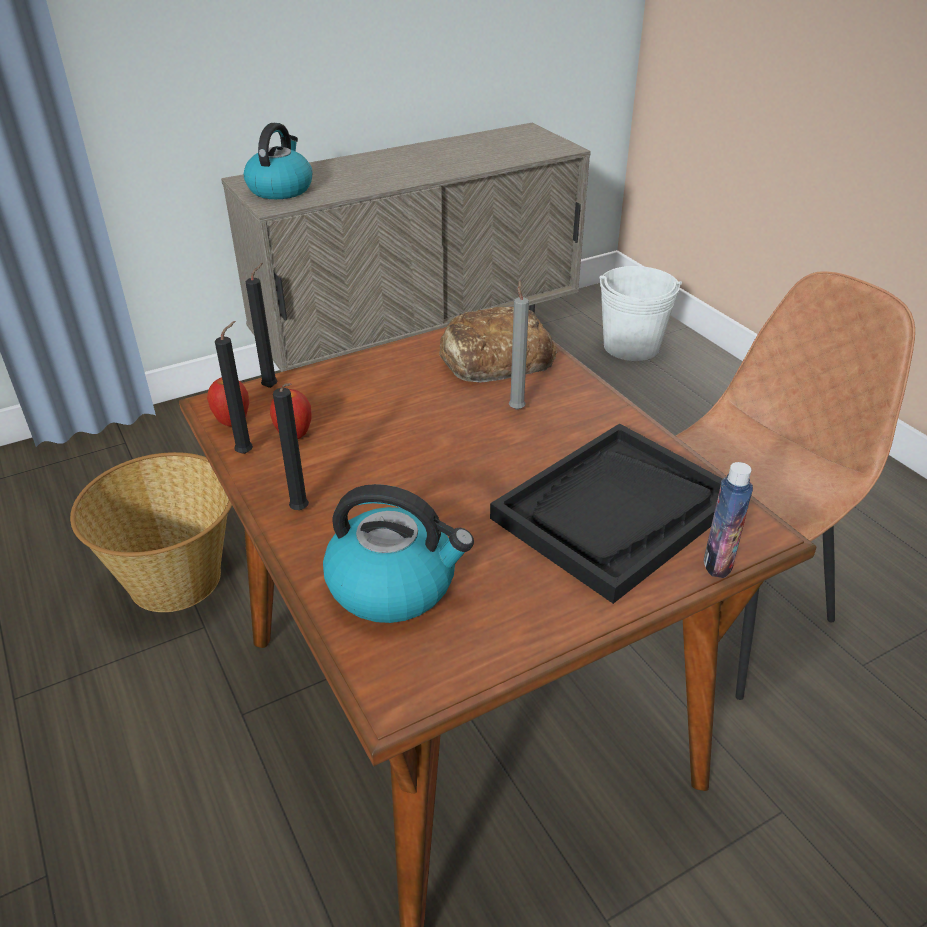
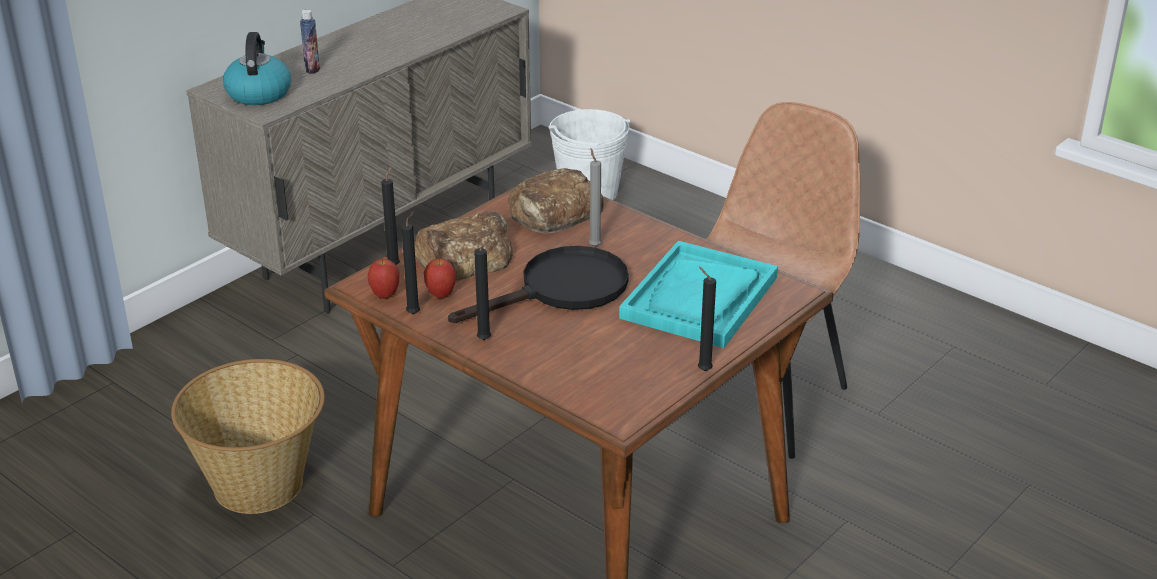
camera: 20 degrees left, 5 degrees down
(357, 391) = (465, 256): none -> bread
(394, 584) = (580, 367): kettle -> none
(440, 460) = (561, 290): none -> black frying pan
(563, 635) = (702, 370): none -> black candle
(615, 512) = (699, 298): black tray -> turquoise tray
(718, 562) = (777, 313): bottle -> bottle (312, 69)

